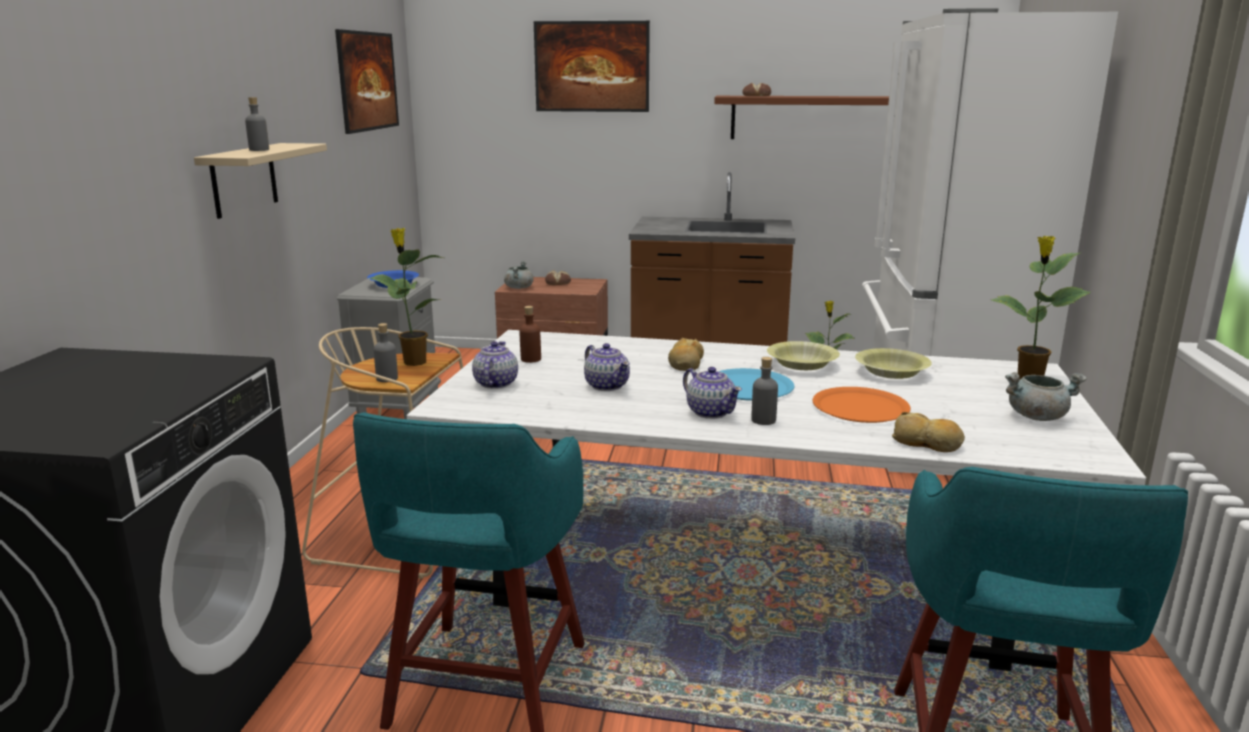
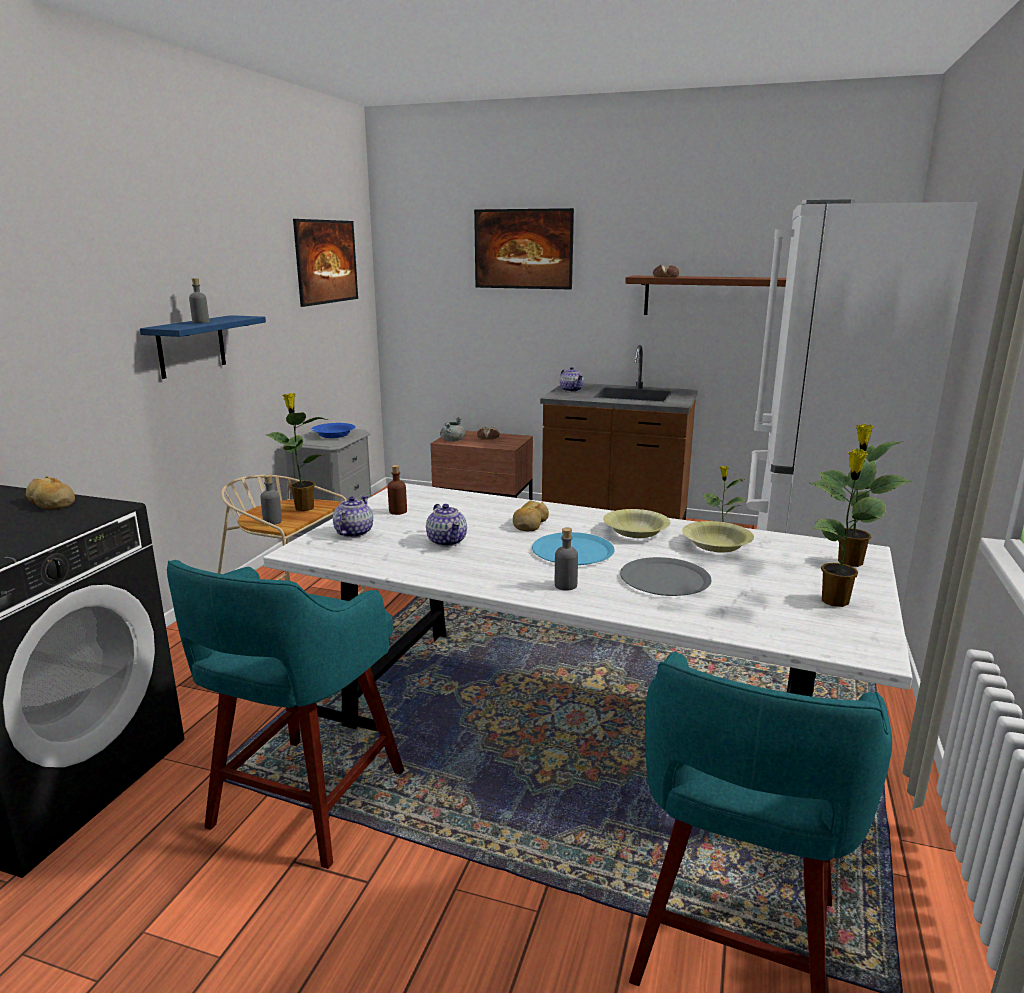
camera: 10 degrees right, 0 degrees up
(244, 179) = (191, 346): beige shelf -> blue shelf
(710, 412) = (522, 574): teapot -> teapot (571, 390)
(860, 407) = (665, 579): orange plate -> grey plate
(927, 443) = (707, 621): bread -> bread (52, 503)
(1037, 416) = (835, 602): grey cooking pot -> potted plant

